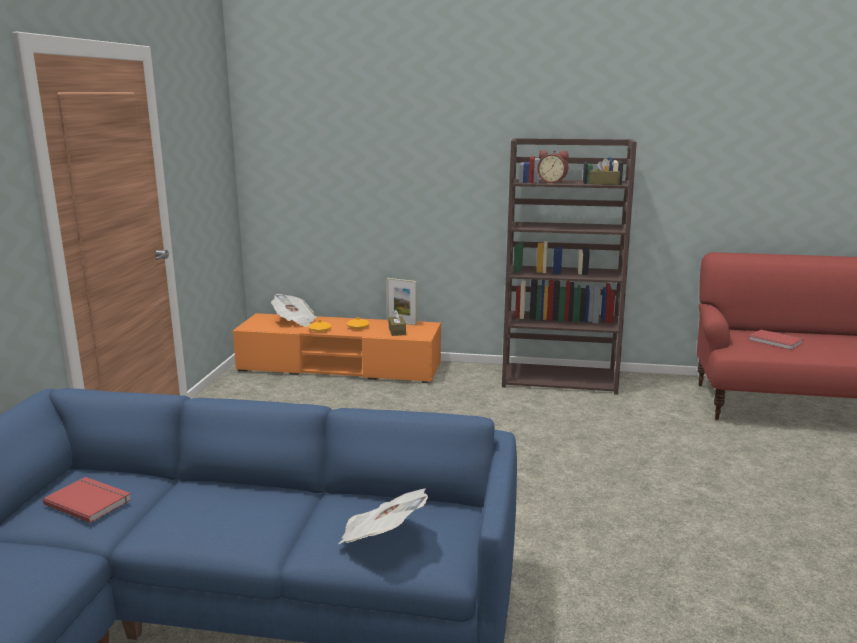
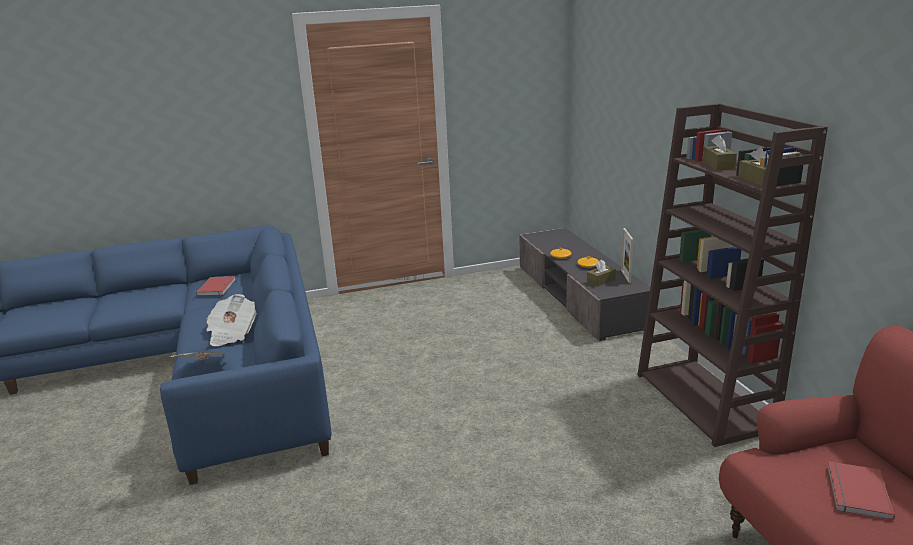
camera: 65 degrees right, 5 degrees up
(295, 321) = (566, 243): newspaper -> newspaper (232, 333)
(340, 367) = (578, 296): orange tv stand -> grey tv stand
(552, 182) = (718, 165): alarm clock -> brown tissue box

